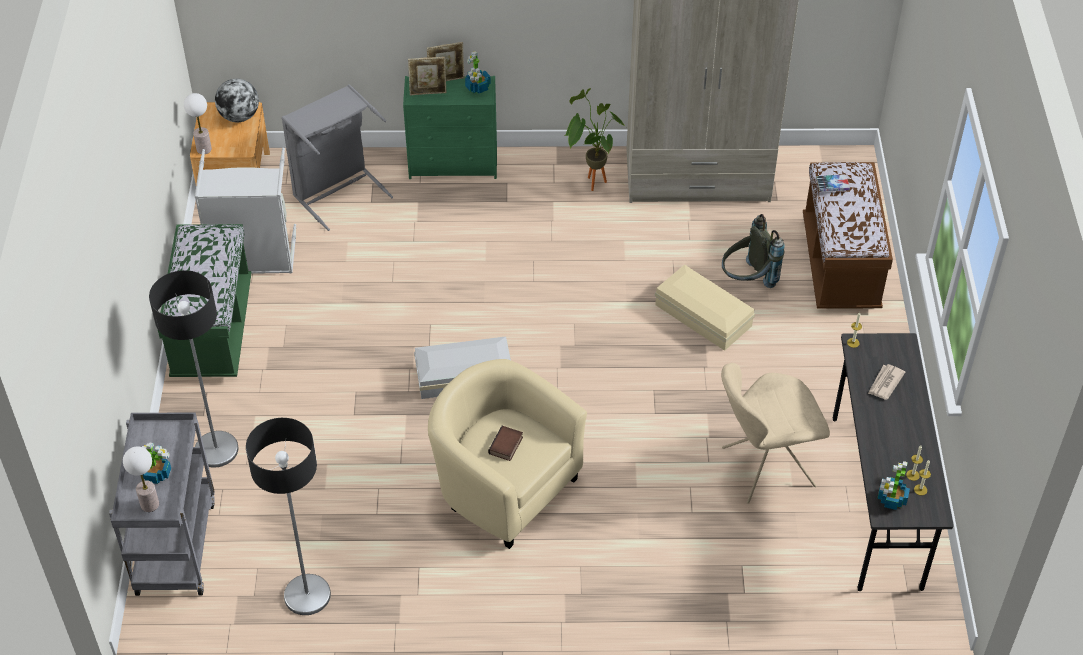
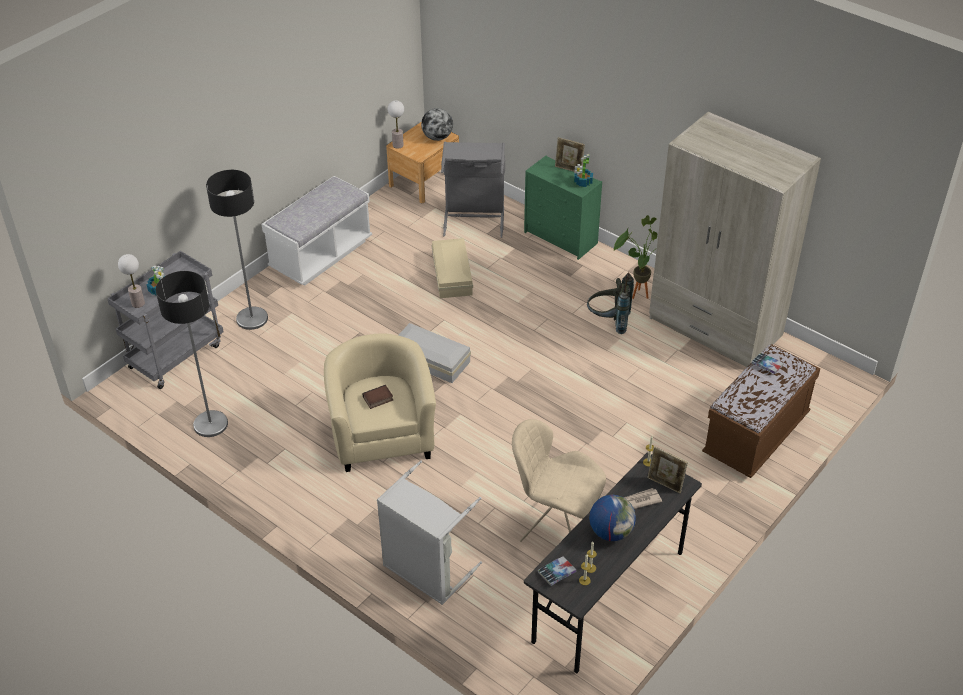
camera: 40 degrees right, 5 degrees down
(212, 330) = (321, 255): green bench -> white bench
(253, 258) = (385, 229): grey laundry basket -> grey laundry basket (426, 571)
(428, 92) = (548, 171): picture frame -> picture frame (665, 484)
(703, 317) = (620, 413): beige storage box -> beige storage box (451, 275)
(747, 280) = (676, 408): grey backpack -> grey backpack (609, 322)
(891, 499) = (556, 573): potted plant -> book
(893, 429) = (611, 532): none -> globe

